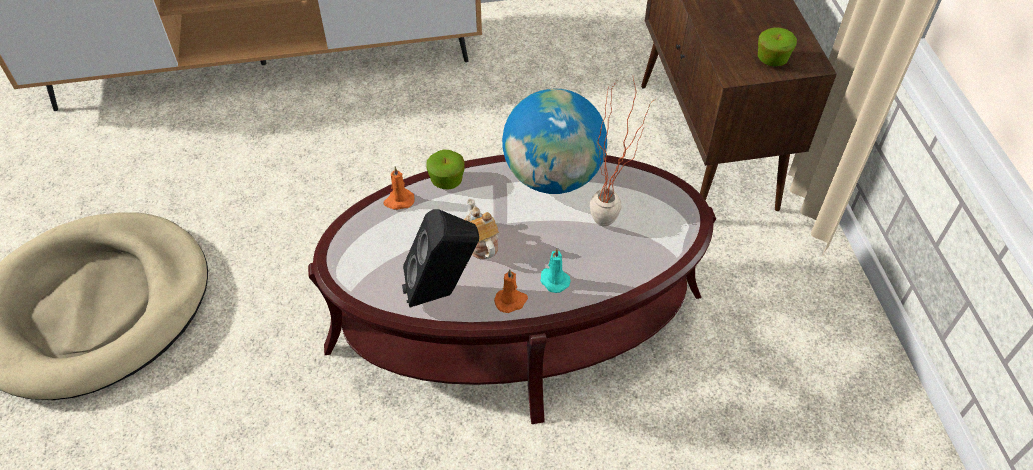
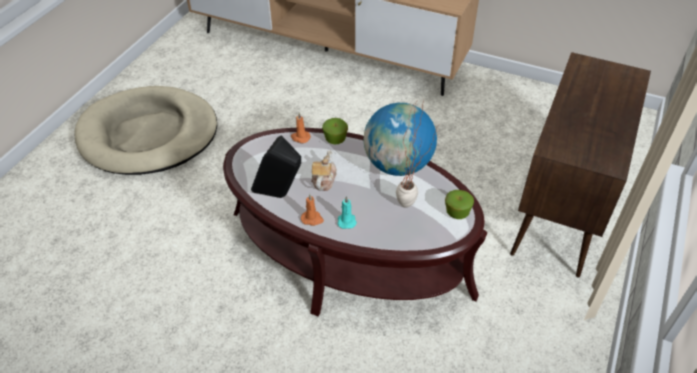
camera: 35 degrees right, 5 degrees down
(772, 59) = (585, 152): apple -> apple (457, 212)

